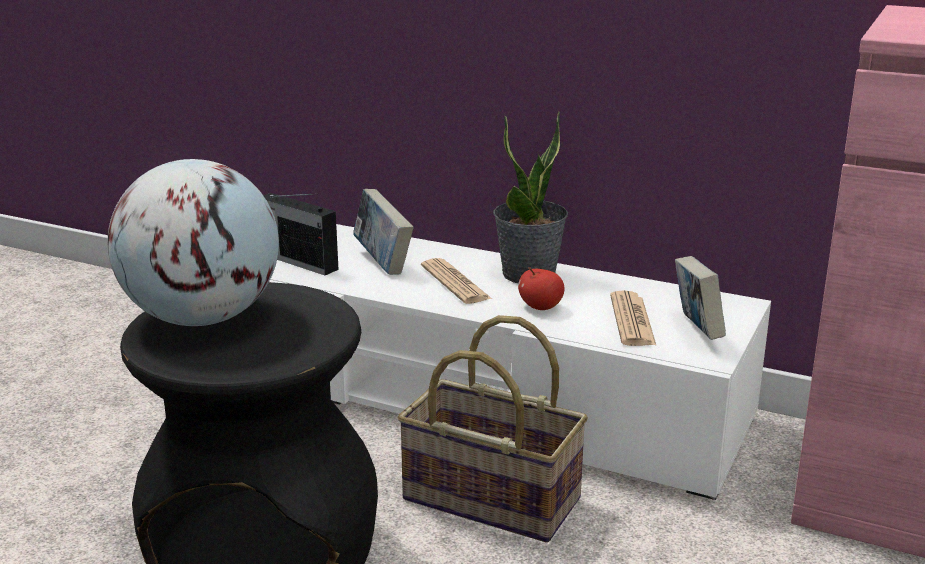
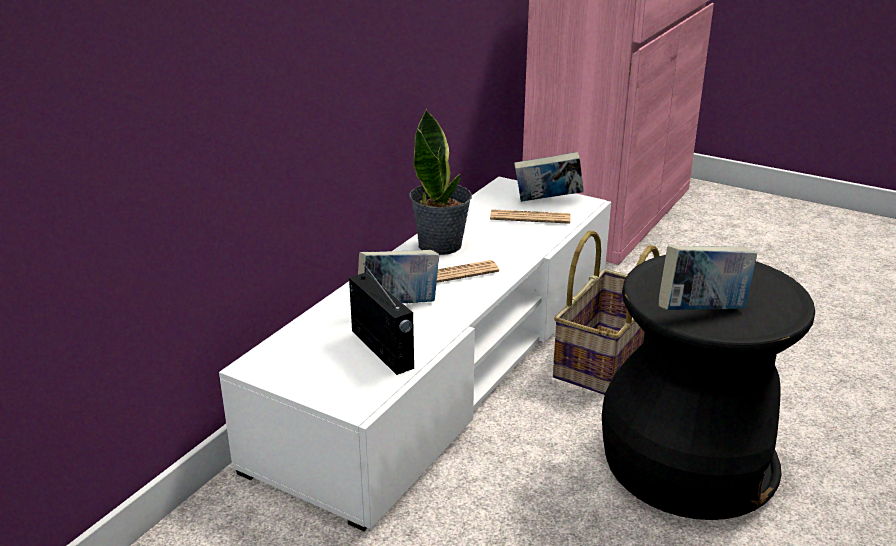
camera: 85 degrees left, 5 degrees up
(202, 318) = (702, 311): globe -> book
(298, 261) = (382, 350): radio -> radio turned 75 degrees counterclockwise
(540, 307) = (506, 245): apple -> none

